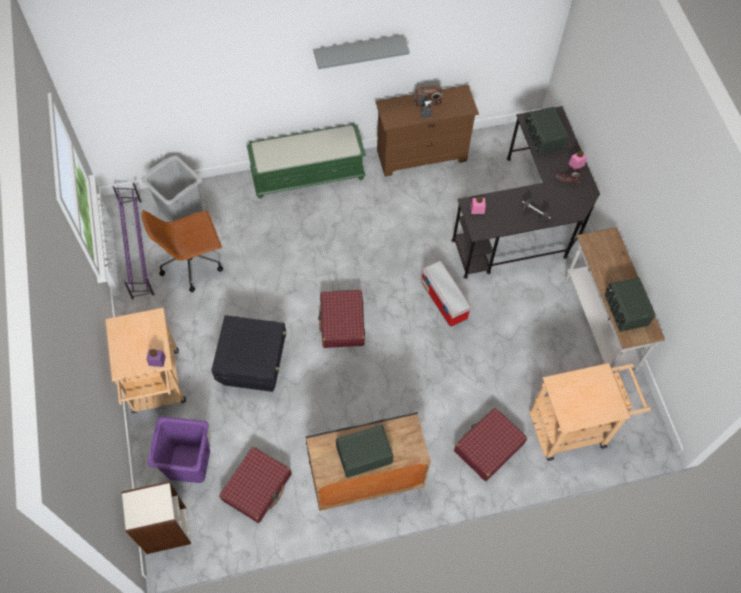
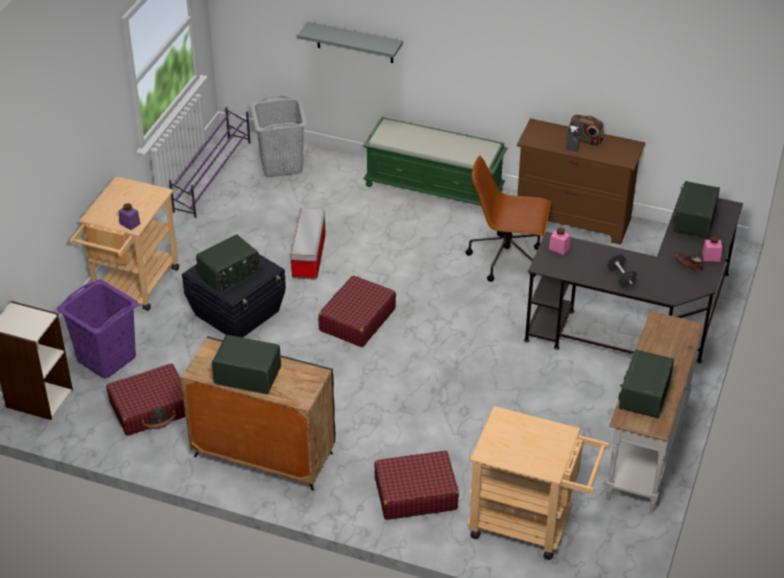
camera: 35 degrees right, 20 degrees down
(193, 263) = (254, 209): brown office chair -> brown office chair (507, 258)
(249, 351) = (229, 275): none -> radio
(358, 50) = (516, 39): grey shelf -> grey shelf (355, 43)
(444, 300) = (484, 350): storage box -> storage box (309, 257)

